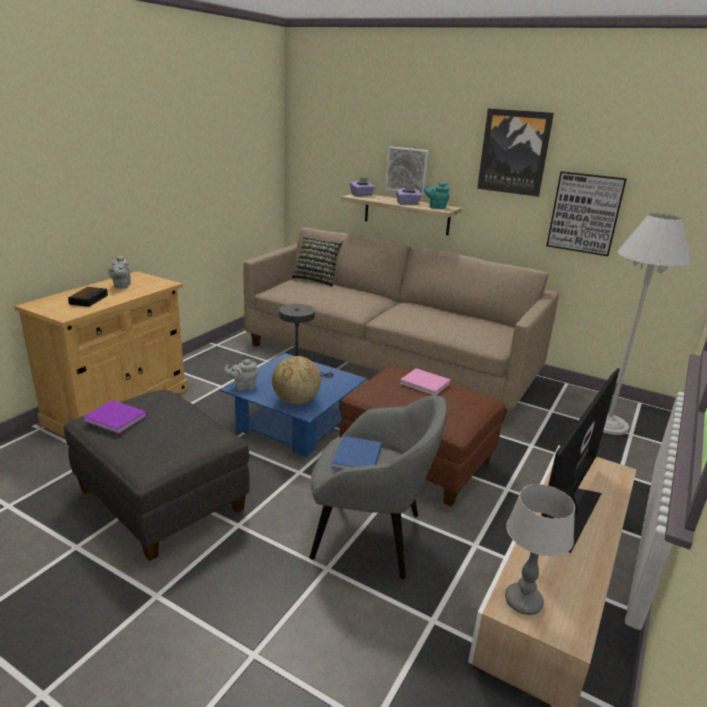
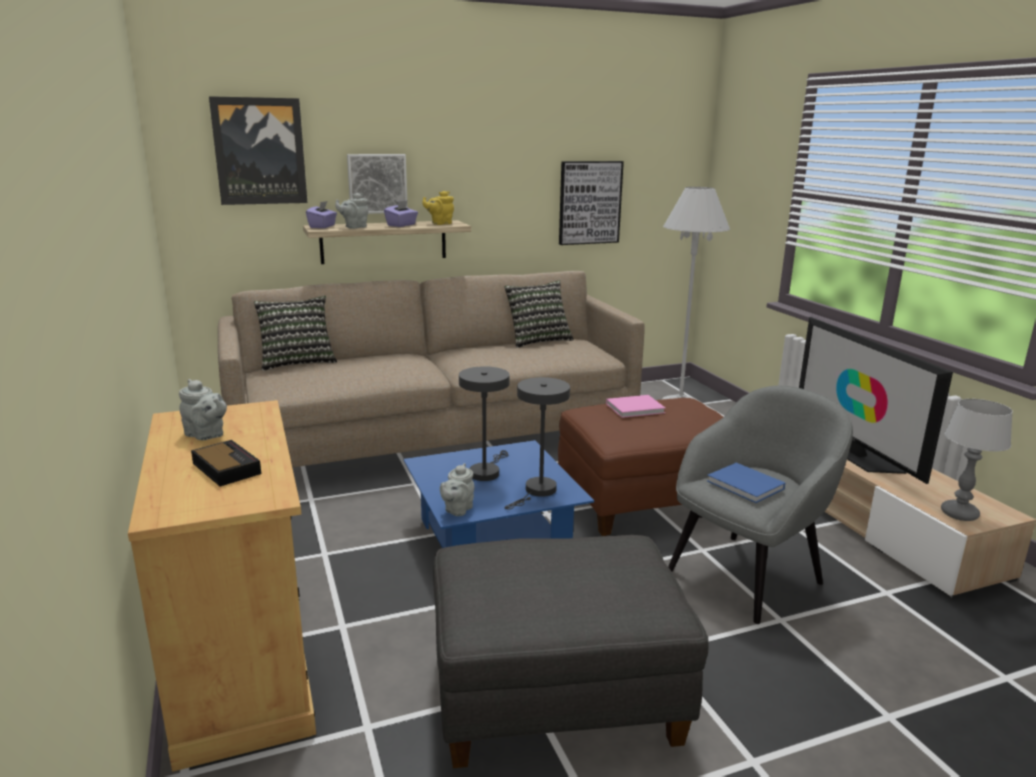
camera: 50 degrees left, 5 degrees down
(117, 419) = (511, 599): purple book -> none
(296, 401) = (537, 491): globe -> grey table lamp
(375, 199) = (354, 227): none -> grey teapot
(436, 207) = (440, 223): turquoise teapot -> yellow teapot
(477, 317) = (537, 340): none -> pillow
(514, 152) = (509, 146): picture -> picture (259, 151)

